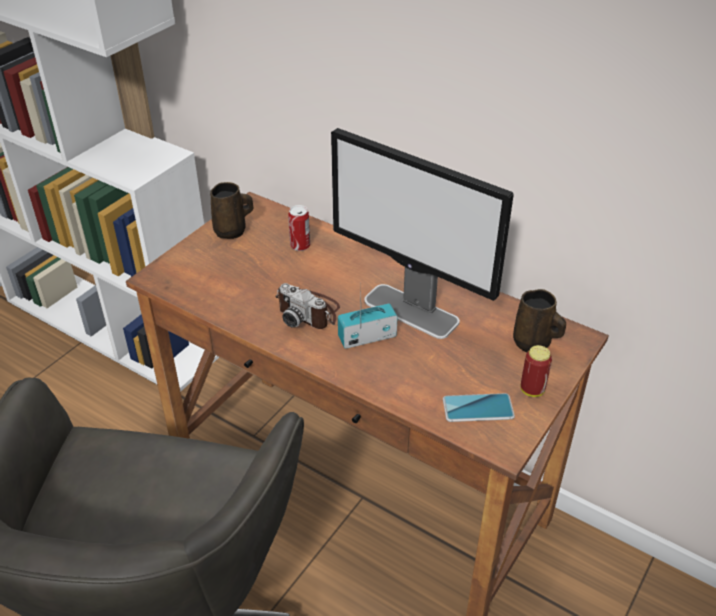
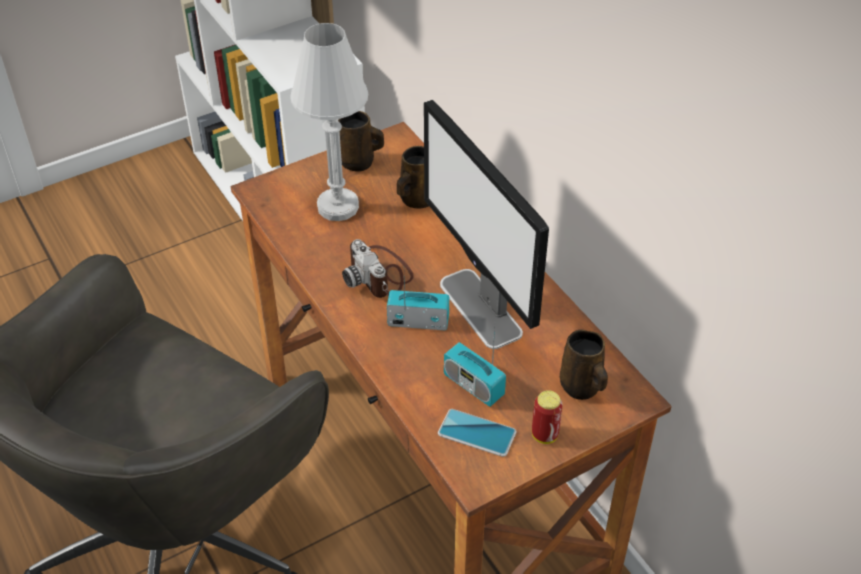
camera: 25 degrees right, 5 degrees up
(236, 269) = (338, 206): none -> white table lamp
(300, 245) = (416, 199): can -> brown mug
(448, 372) = (473, 385): none -> radio

